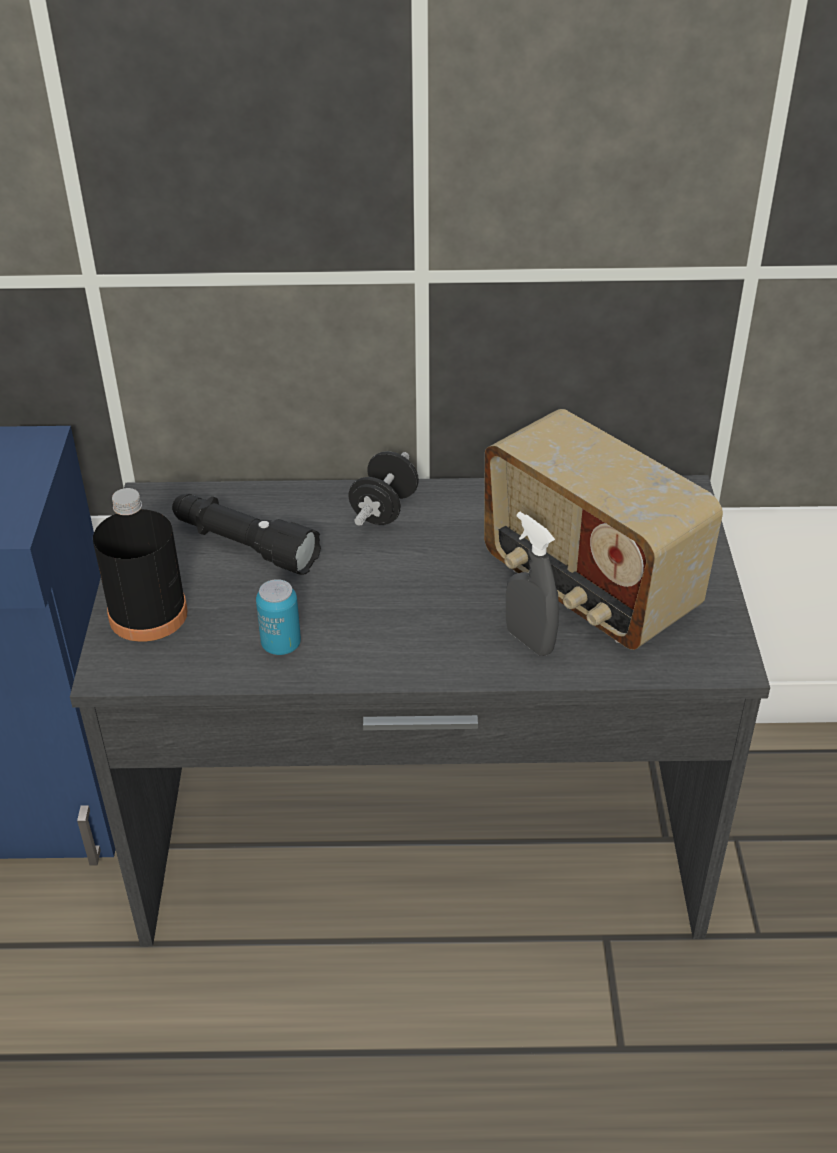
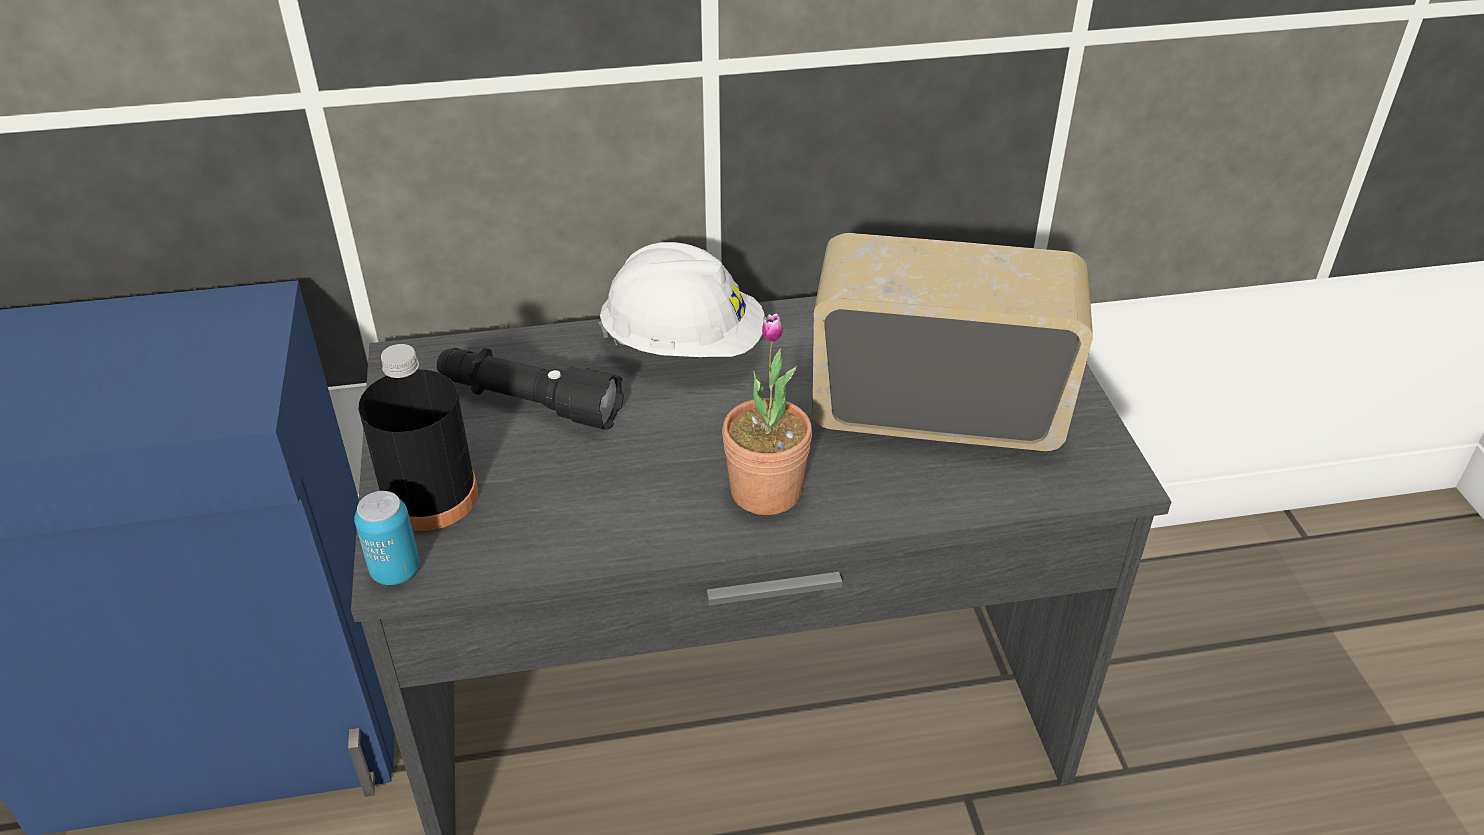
camera: 10 degrees left, 0 degrees up
(281, 645) = (600, 515): can -> can (395, 570)
(384, 509) = (684, 345): black dumbbell -> white hard hat
(422, 640) = (766, 491): none -> potted plant
(529, 641) = (889, 478): grey spray bottle -> none
(587, 588) = (937, 411): radio -> radio turned 150 degrees clockwise

